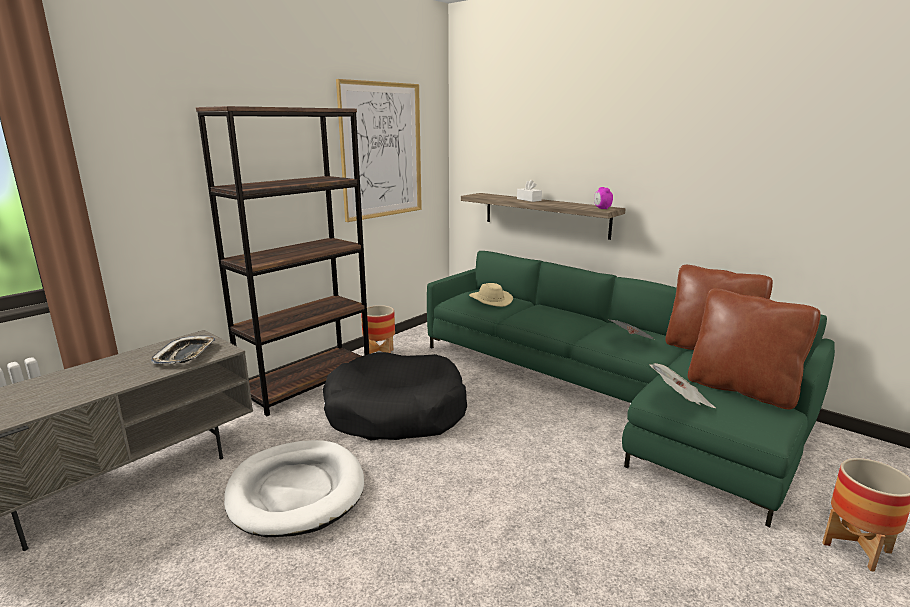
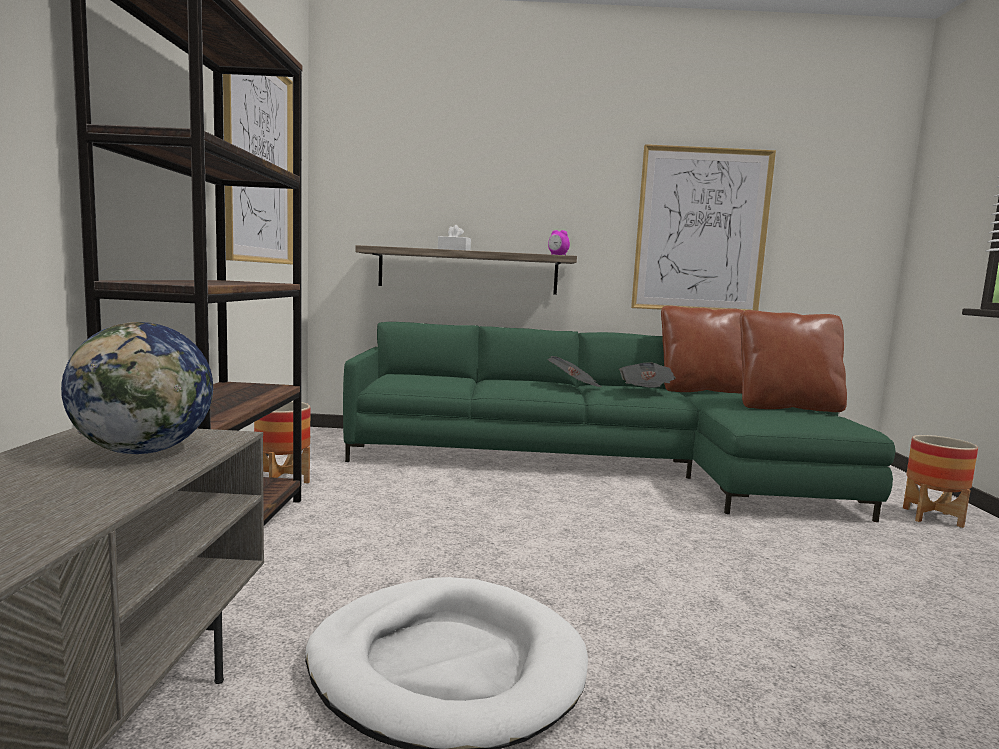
camera: 40 degrees left, 10 degrees down
(186, 354) = (144, 451): tray -> globe
(396, 412) = (421, 533): black dog bed -> none
(490, 300) = (433, 378): beige hat -> none
(680, 400) = (775, 419): newspaper -> newspaper (574, 387)
(752, 188) = (701, 231): none -> picture

